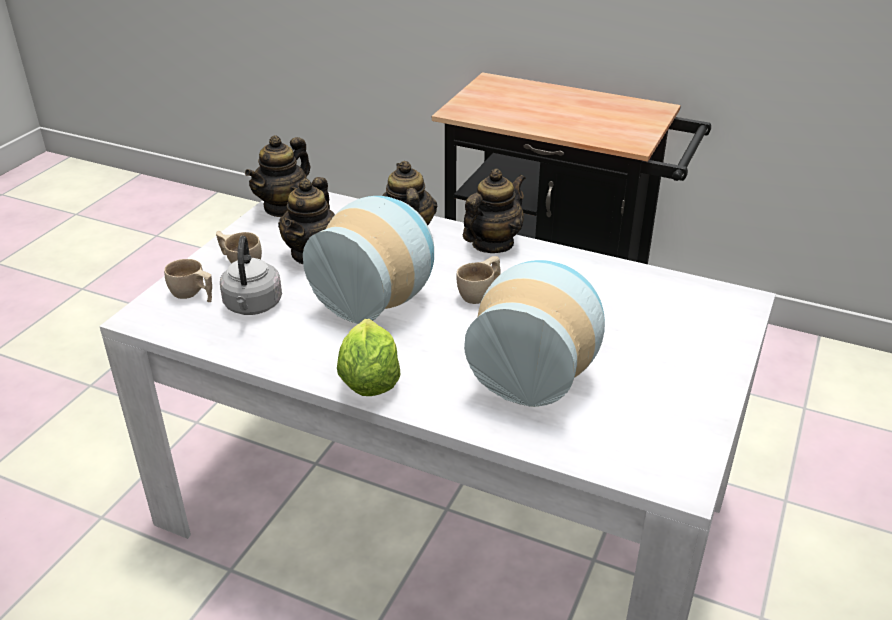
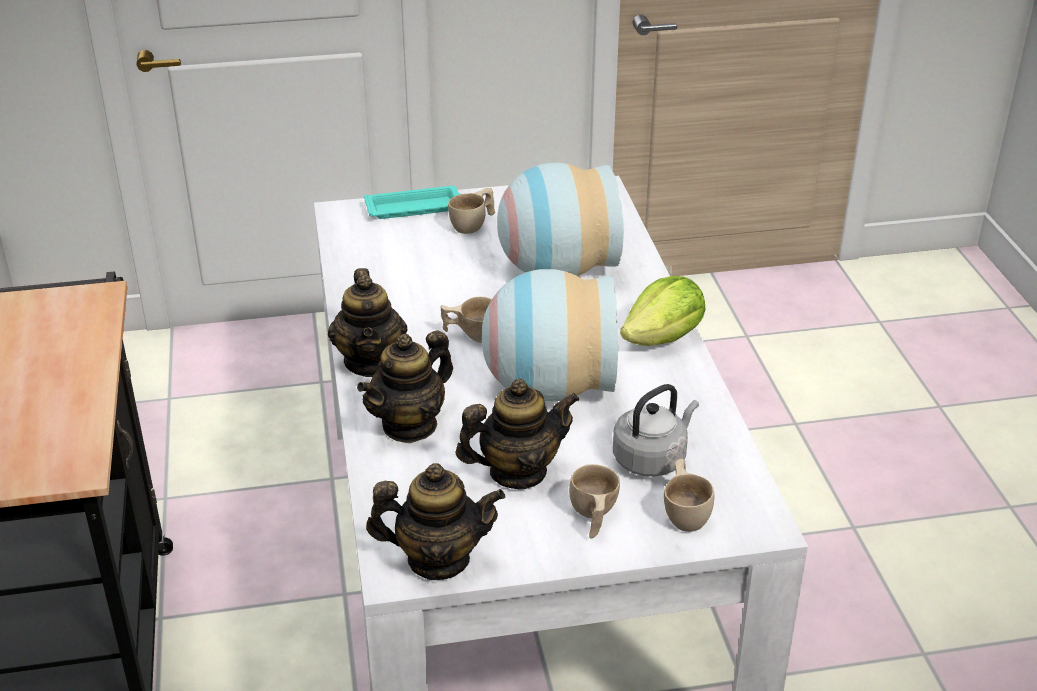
camera: 125 degrees left, 0 degrees up
(492, 244) = (371, 362): teapot -> teapot turned 105 degrees counterclockwise
(662, 361) = (474, 225): none -> beige cup
(723, 341) = (415, 208): none -> turquoise tray

